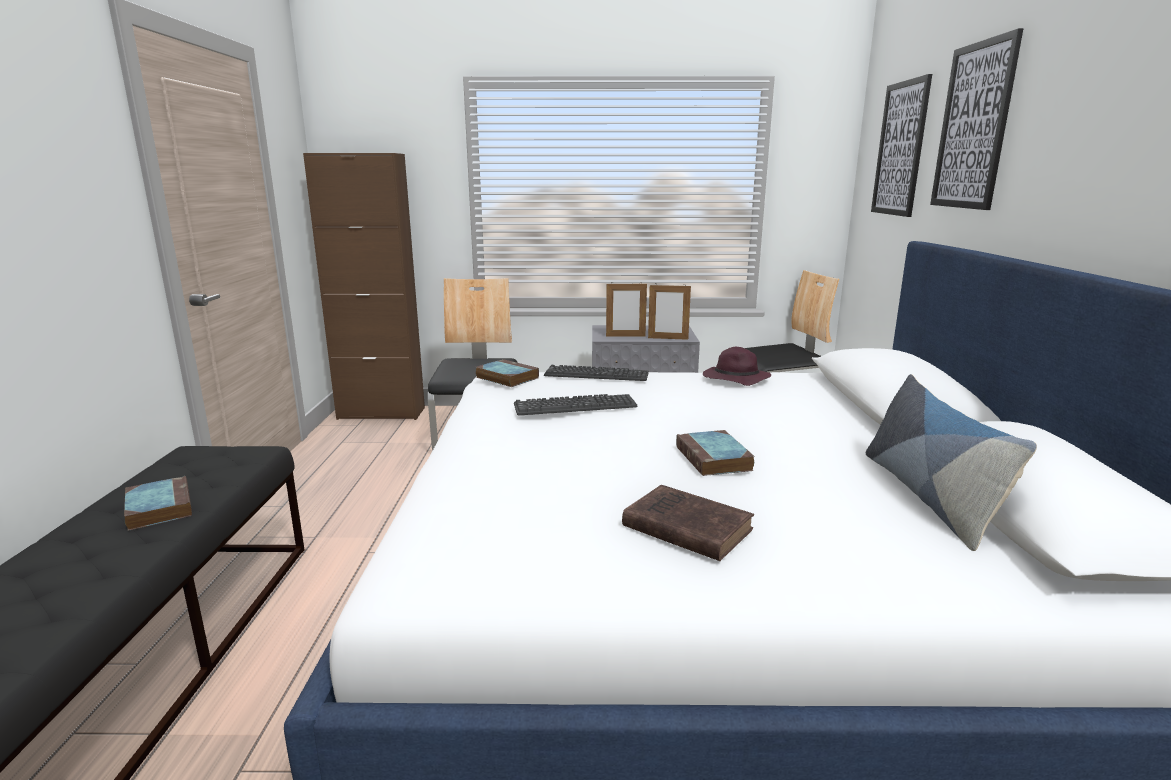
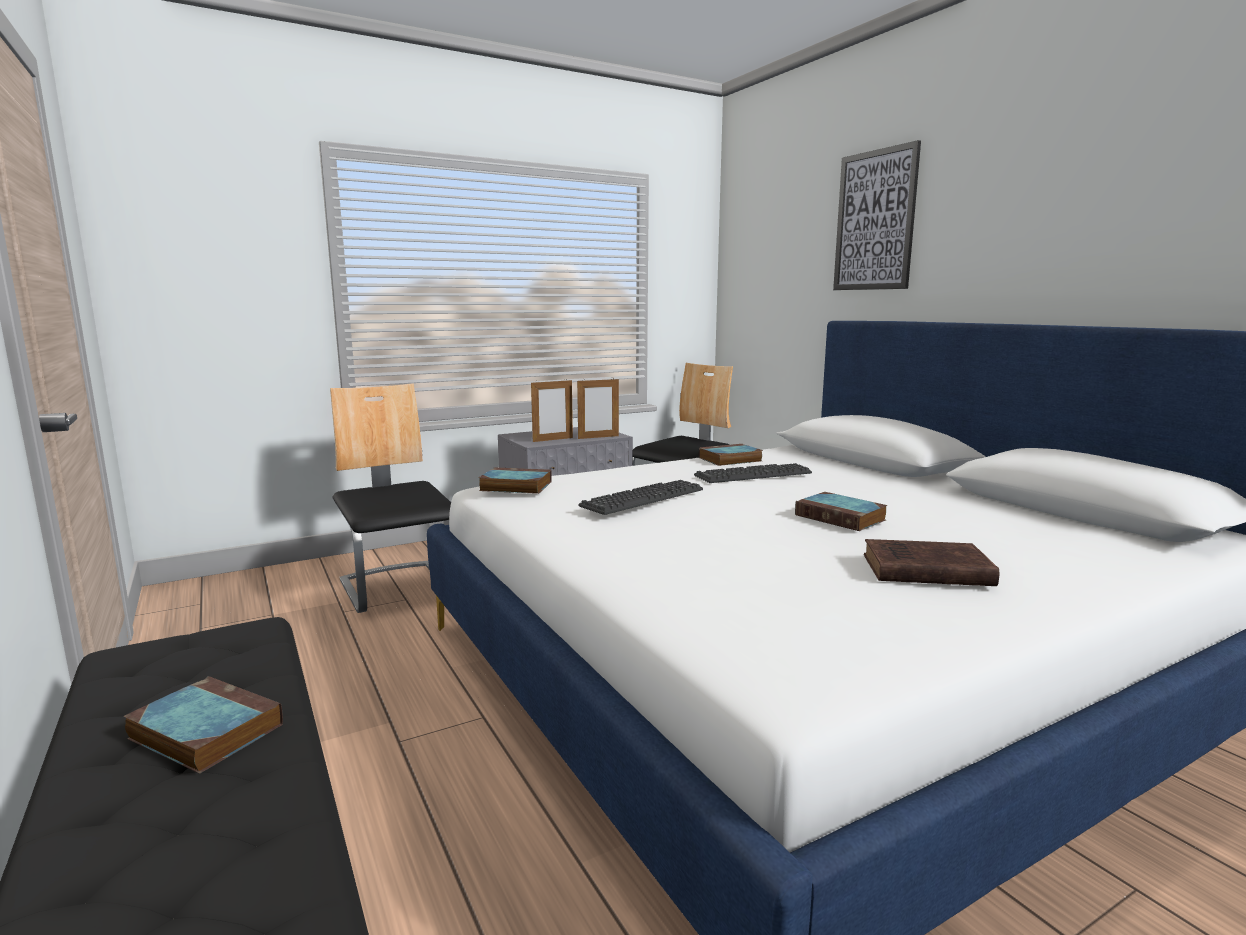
camera: 30 degrees left, 5 degrees down
(381, 413) = (223, 584): brown cabinet -> none
(596, 374) = (601, 472): keyboard -> keyboard (753, 475)
(734, 379) = (729, 459): purple hat -> book
(900, 149) = (781, 244): picture -> none
(929, 496) = (1019, 513): pillow -> none

